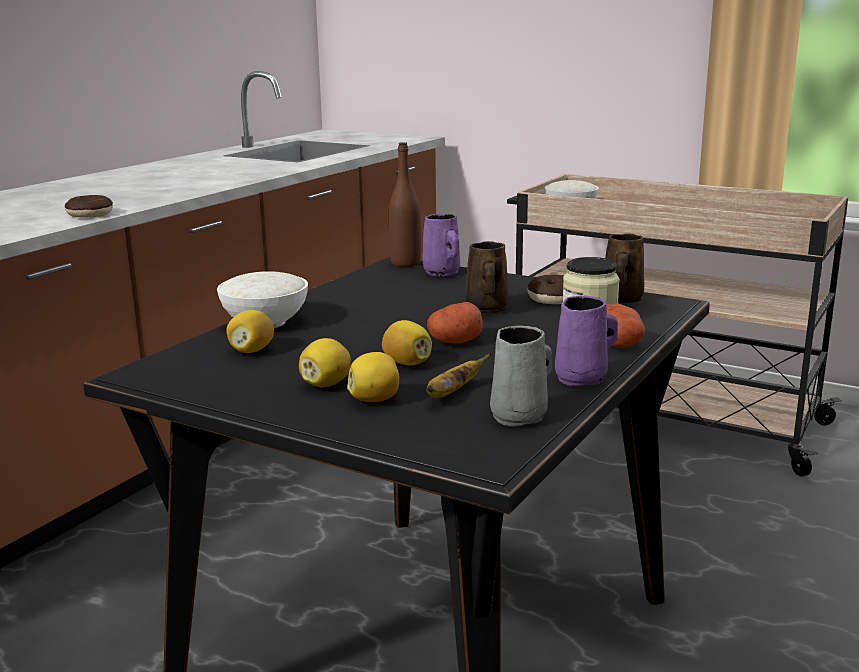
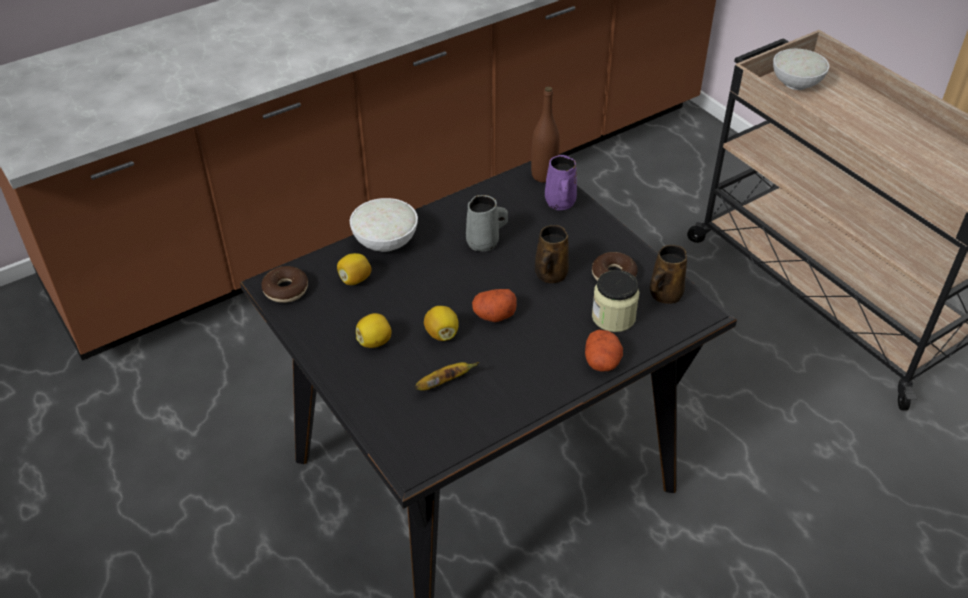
camera: 25 degrees right, 25 degrees up
(90, 214) = (324, 56): donut -> donut (286, 290)
(375, 399) = (392, 372): lemon -> none
(521, 416) = (466, 426): grey mug -> grey mug (484, 242)
(583, 378) = (541, 397): purple mug -> none

